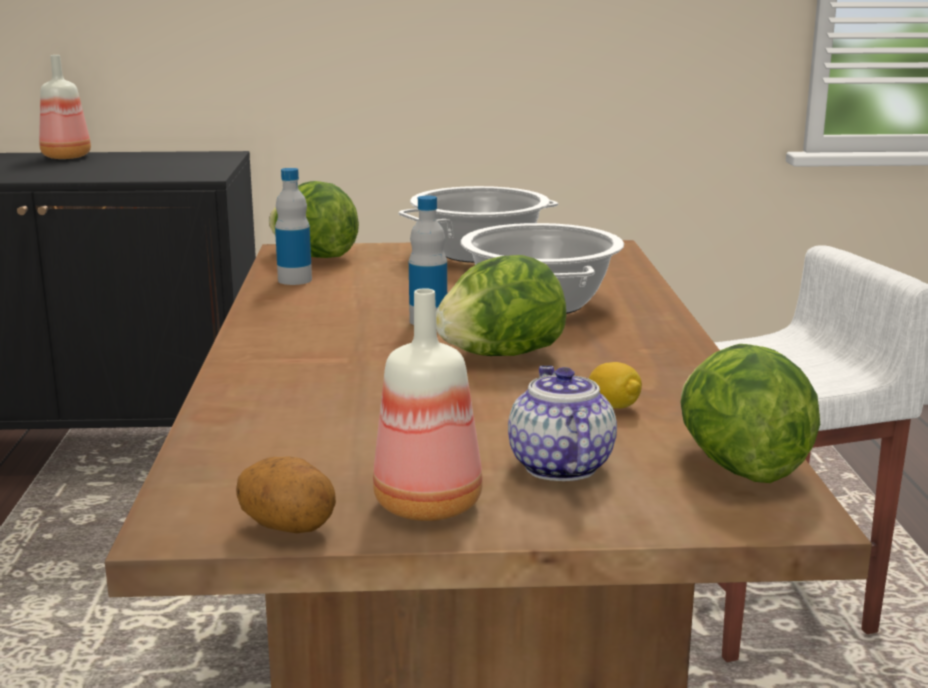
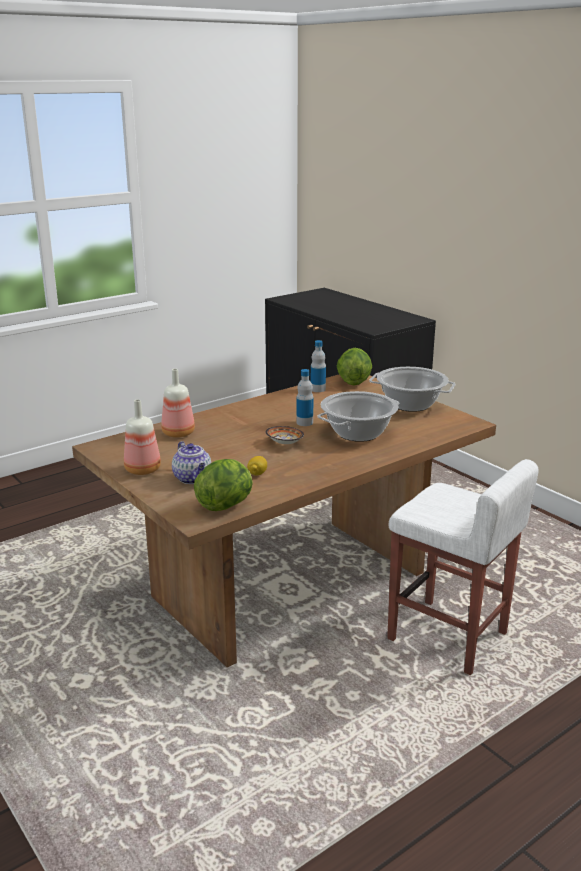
camera: 55 degrees right, 5 degrees up
(68, 157) = (362, 304): bottle -> bottle (178, 434)
(288, 527) = (110, 458): potato -> none
(500, 355) = (284, 443): lettuce -> bowl
(558, 466) = (193, 479): teapot -> teapot turned 105 degrees clockwise

